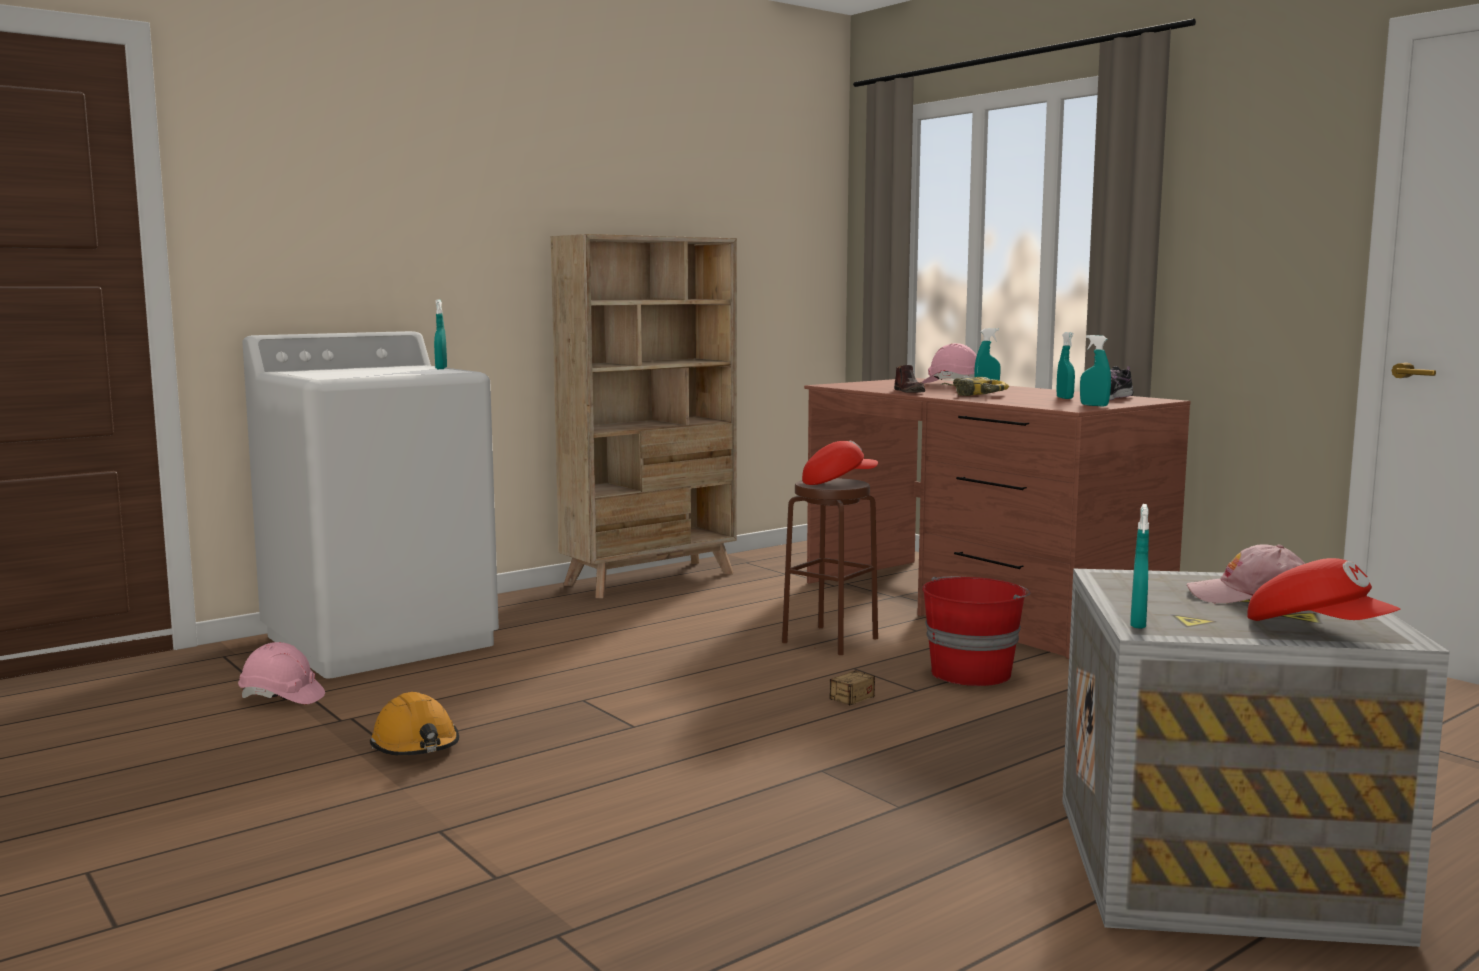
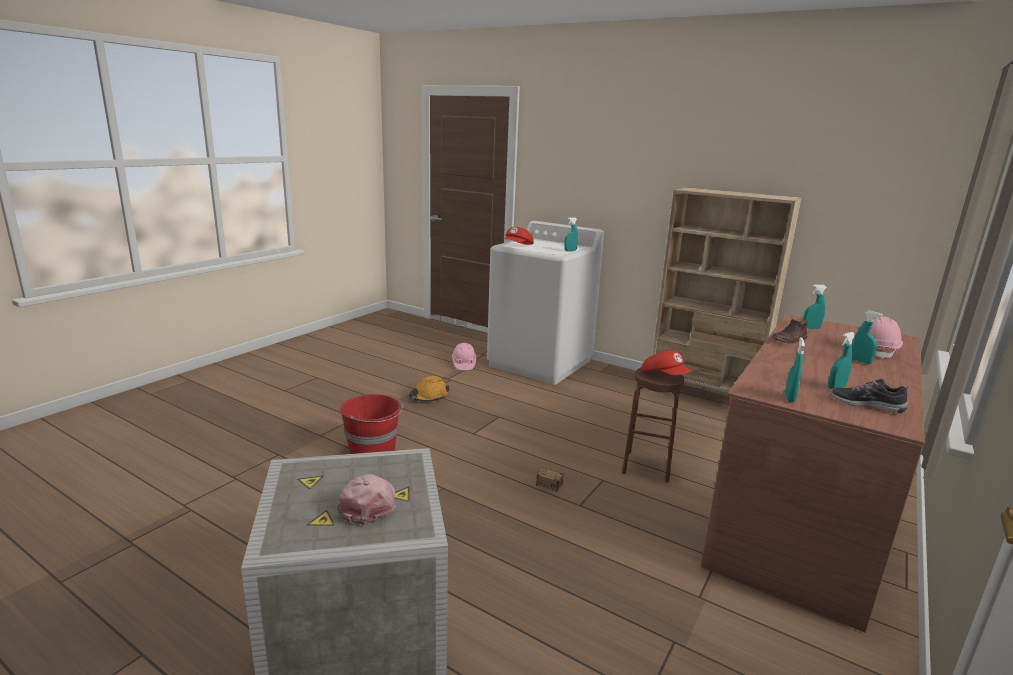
camera: 70 degrees right, 10 degrees up
(971, 394) = (805, 357): power drill -> none
(971, 672) = (631, 523): red bucket -> red bucket (373, 450)
(1138, 624) = (300, 464): turquoise spray bottle -> turquoise spray bottle (811, 328)
(1318, 630) = (287, 521): red cap -> red cap (518, 246)

